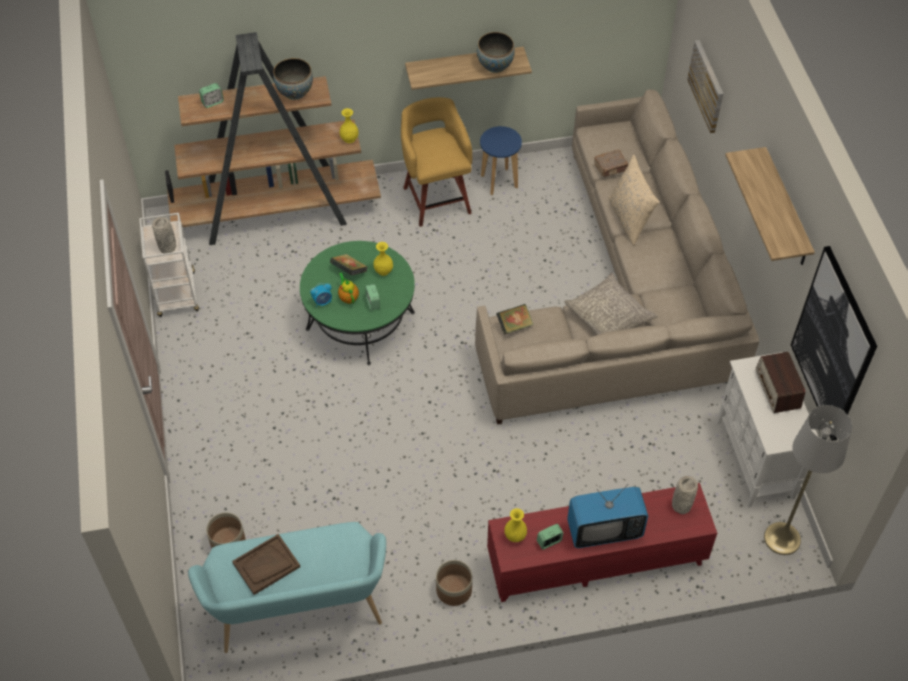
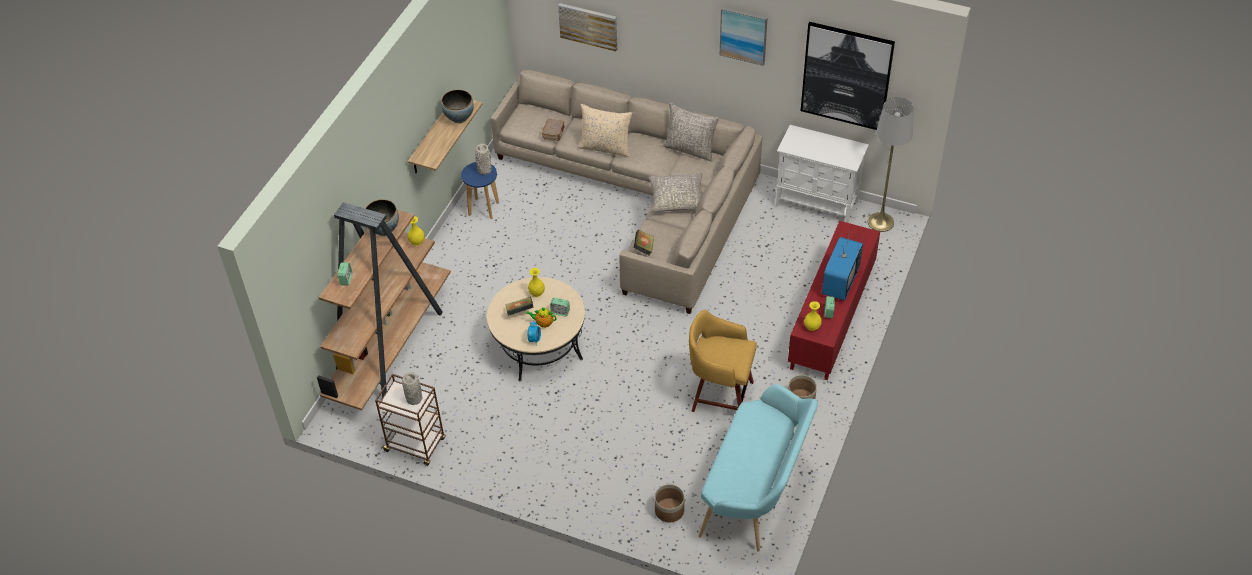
camera: 55 degrees left, 5 degrees down
(177, 295) = (416, 445): white cart -> brown cart
(266, 565) = (741, 466): brown tray -> none
(360, 321) = (539, 345): green coffee table -> beige coffee table
(436, 198) = (466, 250): yellow stool -> yellow stool (720, 395)
(681, 506) = (849, 237): grey vase -> grey vase (484, 170)
(692, 290) = (690, 149): none -> grey pillow
(777, 389) = (815, 141): radio -> none
(786, 209) = (743, 35): shelf -> picture

